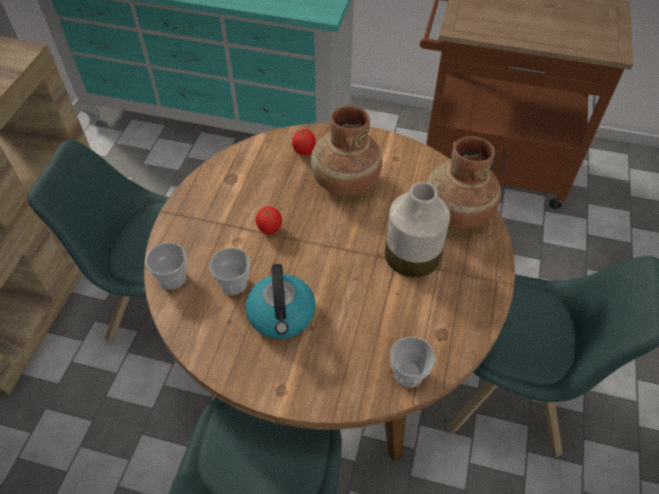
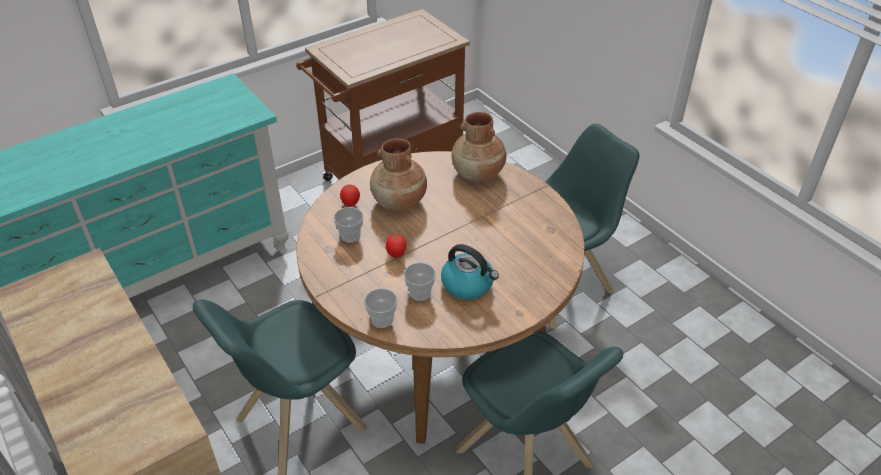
camera: 50 degrees left, 10 degrees down
(408, 374) = (561, 256): cup -> cup (350, 236)
(412, 254) = (486, 208): beige vase -> none

